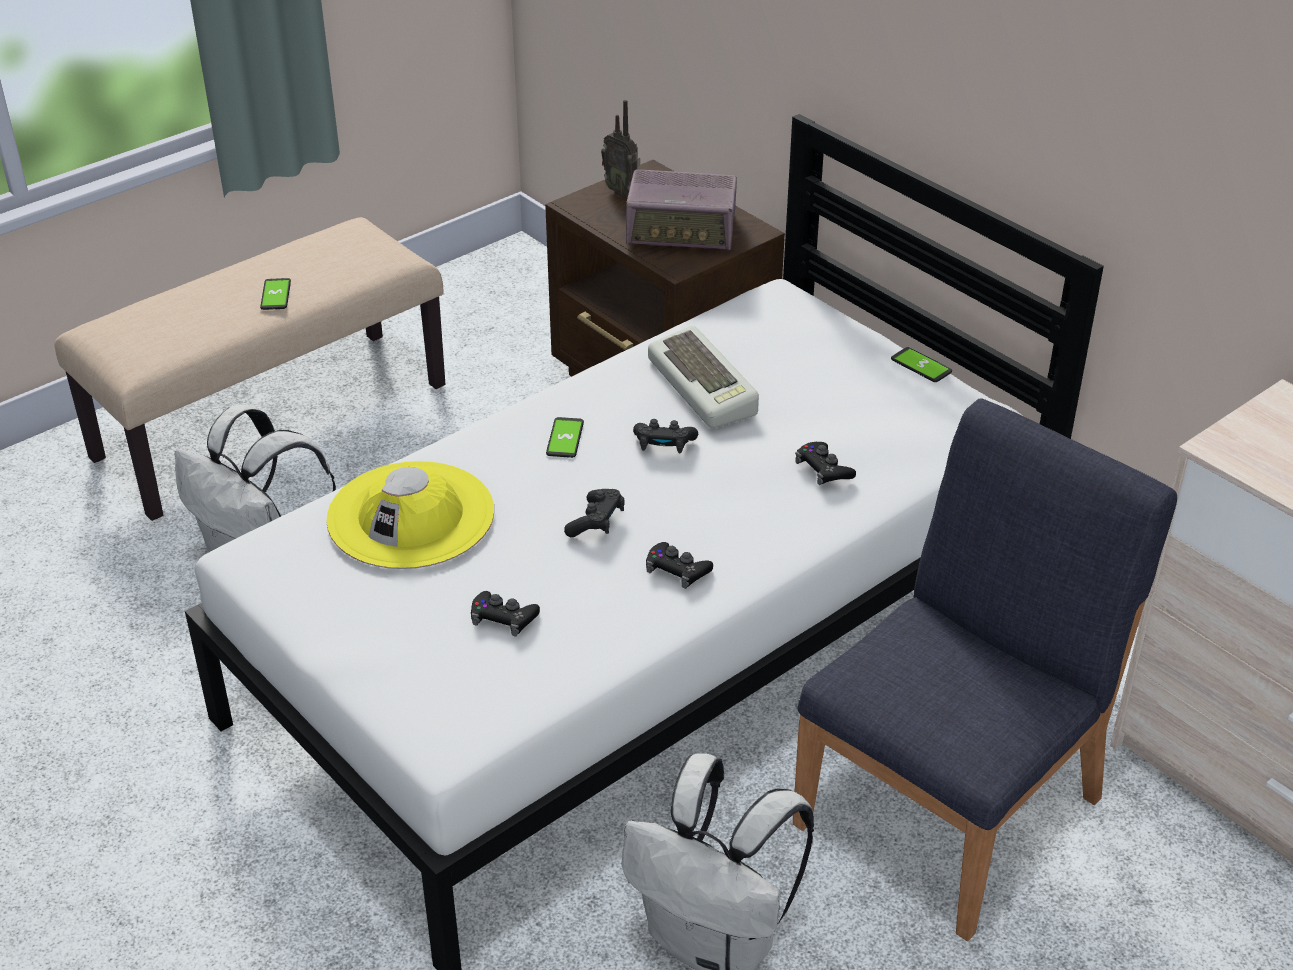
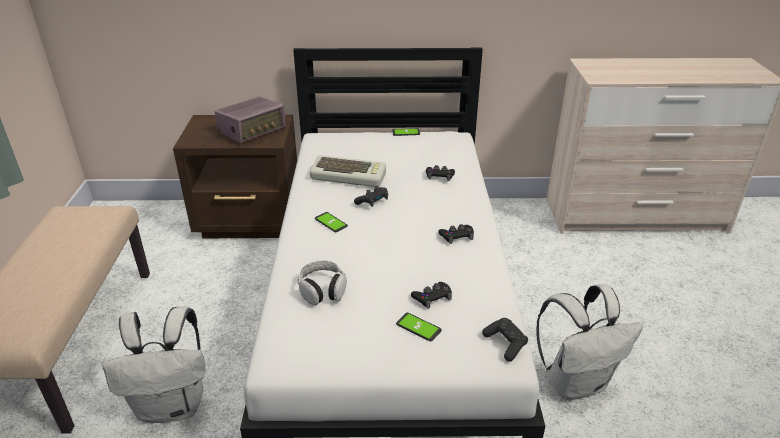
camera: 50 degrees left, 5 degrees down
(276, 295) = (65, 257): phone -> phone (418, 327)
(411, 515) = (322, 290): yellow hat -> headphones
(596, 522) = (399, 241): black game controller -> black game controller (505, 344)
(622, 191) = (201, 129): radio -> none
(952, 809) = (558, 282): blue chair -> none

